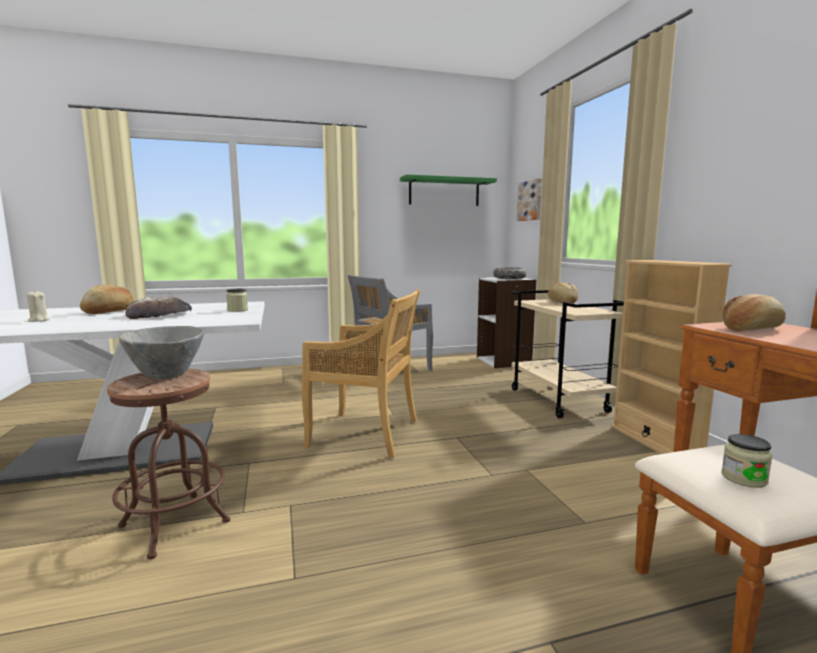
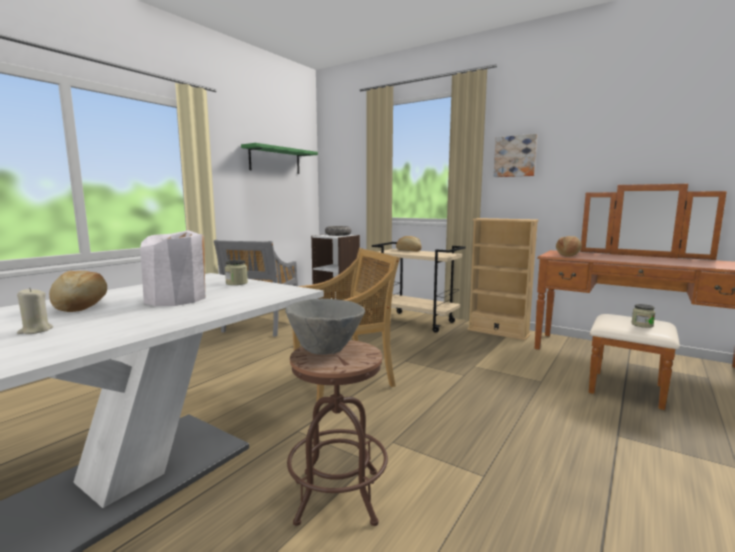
camera: 40 degrees left, 0 degrees up
(160, 315) = (176, 299): bread -> white vase
(530, 200) = (346, 172): picture -> picture (515, 156)

